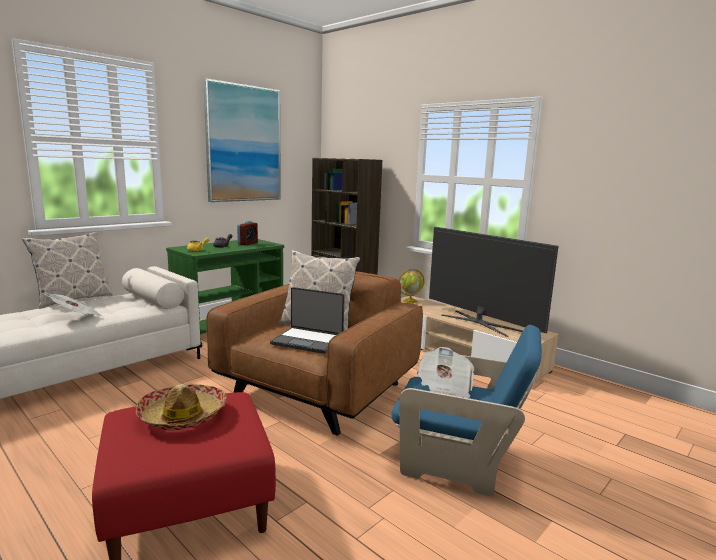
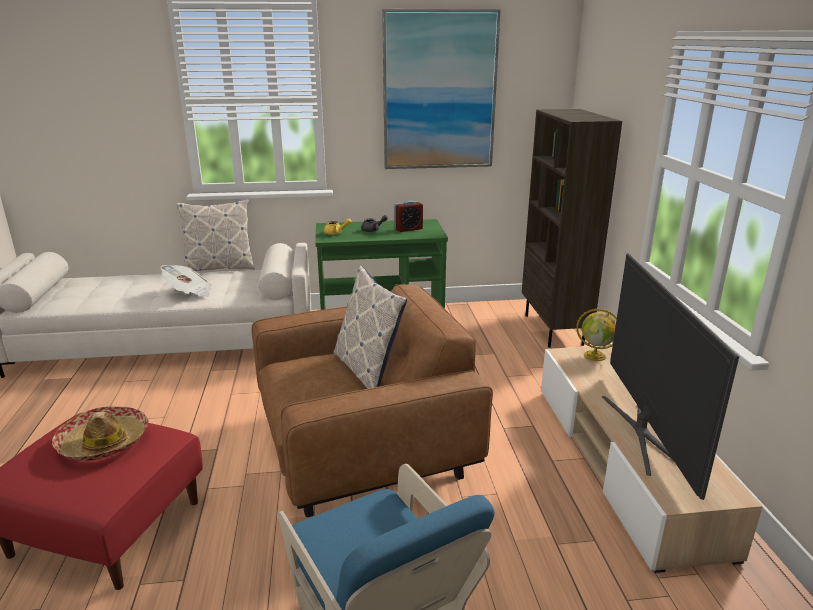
camera: 40 degrees right, 10 degrees up
(308, 341) = (317, 391): laptop -> none
(444, 390) = (386, 528): newspaper -> none

